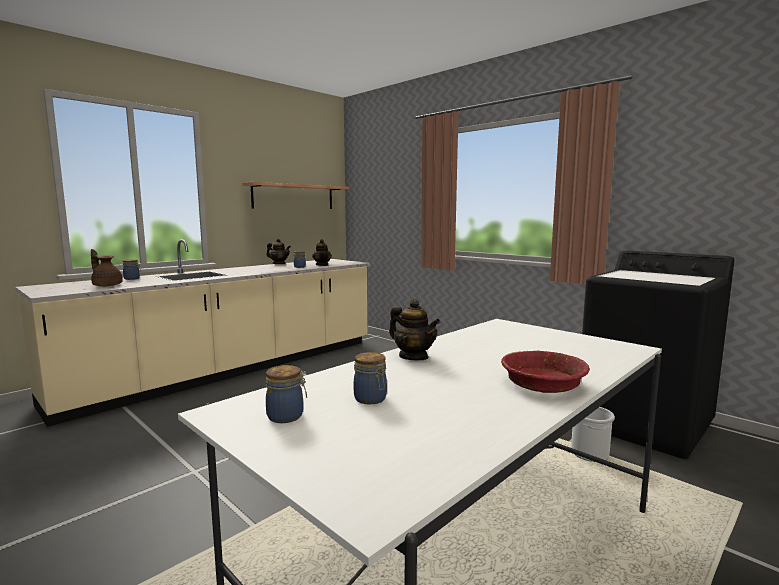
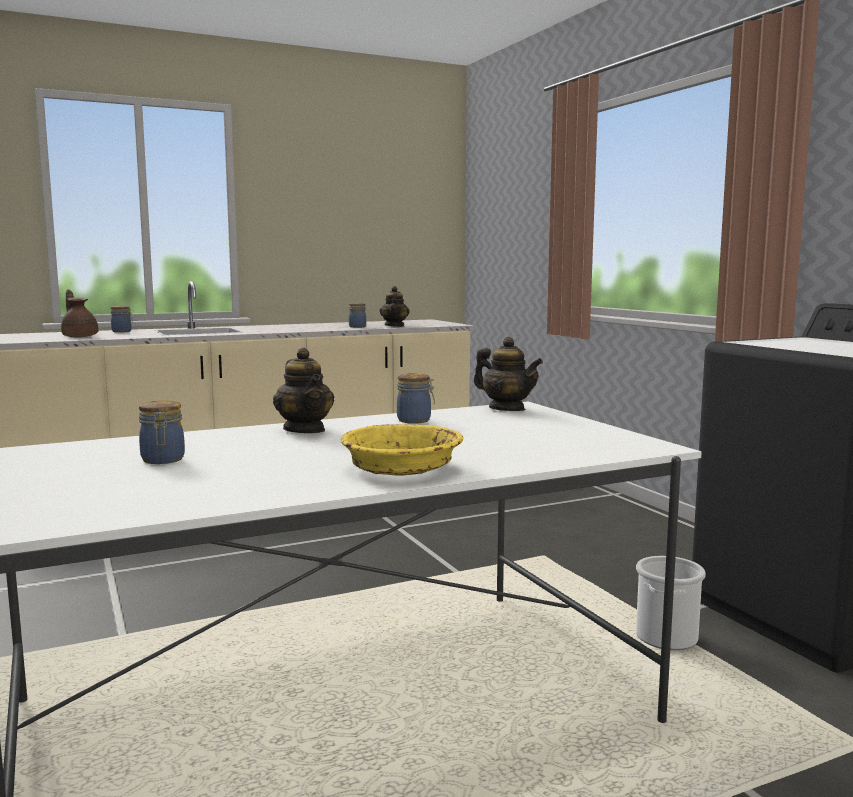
camera: 20 degrees right, 0 degrees up
(279, 264) = (339, 323): teapot -> teapot (507, 409)
(287, 416) = (48, 464): jar -> jar (415, 420)
(294, 197) = (375, 223): shelf -> none
(542, 384) = (402, 468): red bowl -> yellow bowl

